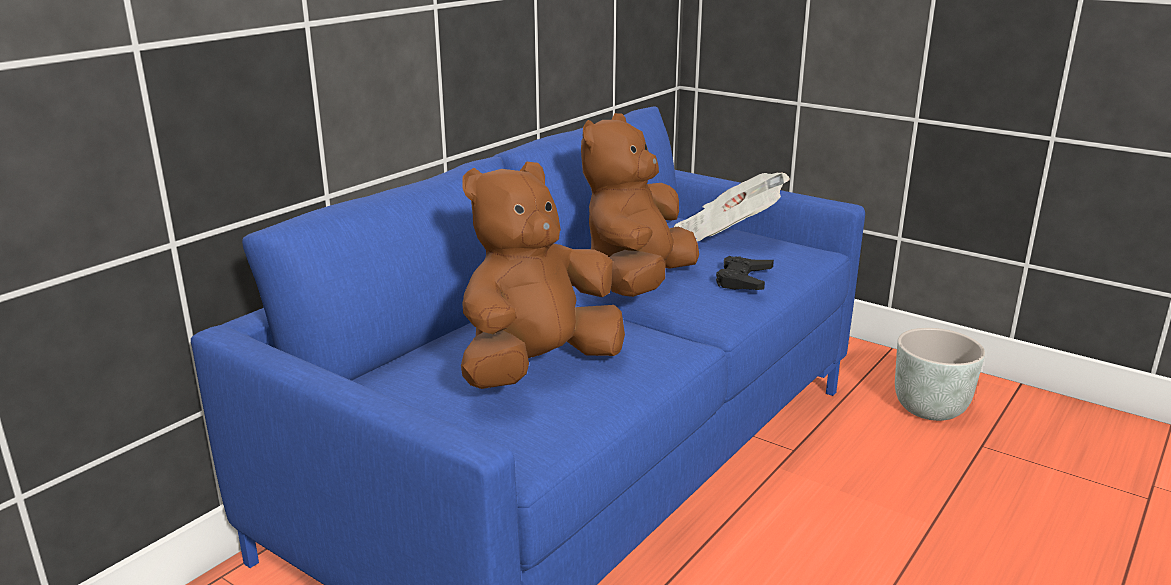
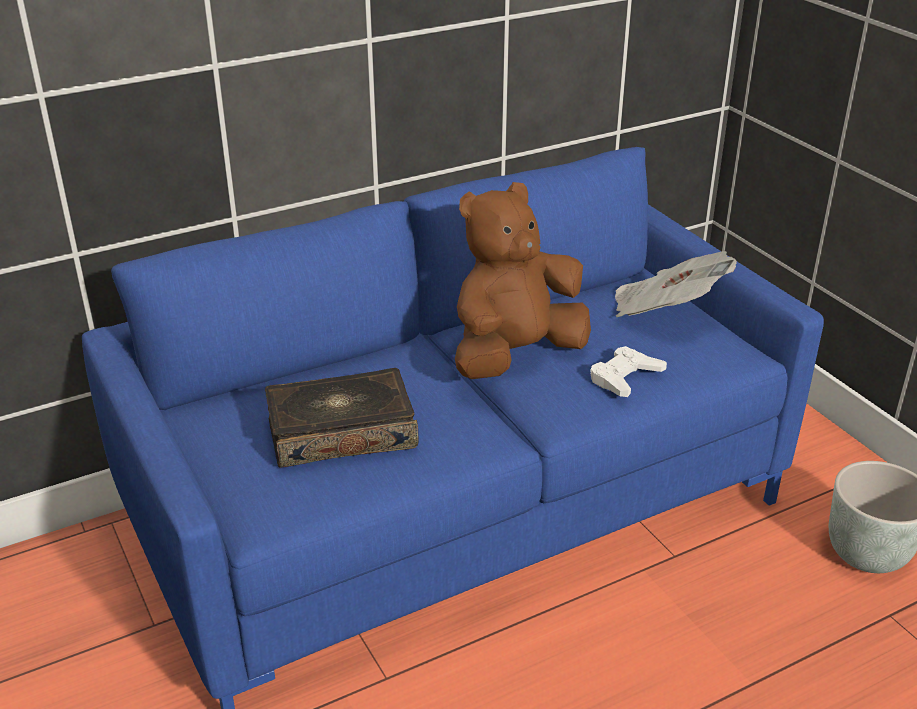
camera: 25 degrees right, 10 degrees up
(537, 368) = (341, 433): brown plush toy -> book
(743, 280) = (624, 377): black game controller -> white game controller

